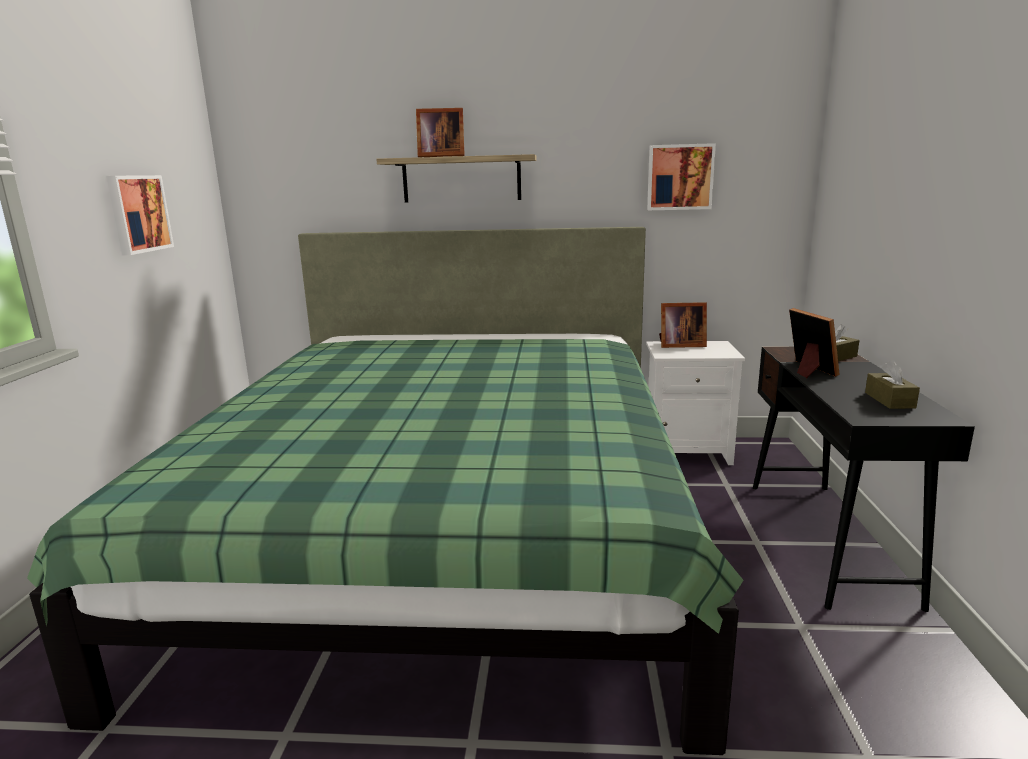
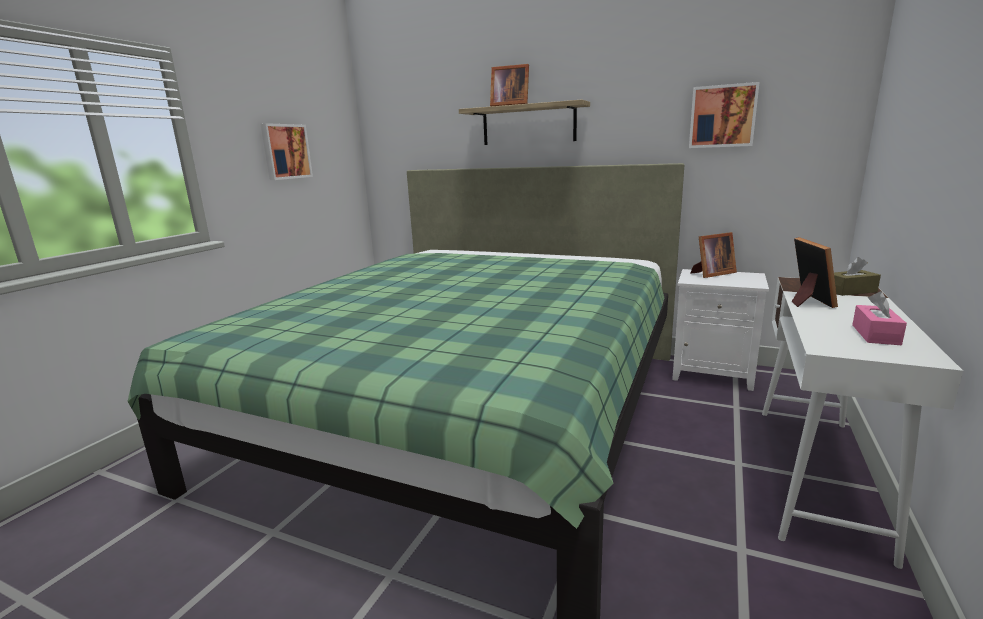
camera: 20 degrees right, 0 degrees up
(679, 345) = (711, 274): picture frame -> picture frame turned 45 degrees counterclockwise
(826, 539) = (817, 474): black desk -> white desk
(889, 400) = (875, 335): brown tissue box -> pink tissue box

